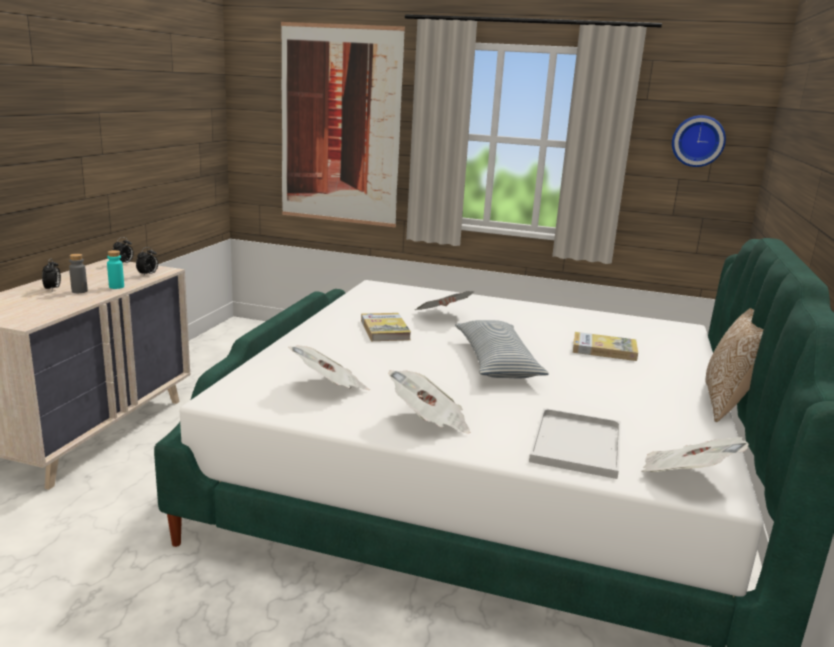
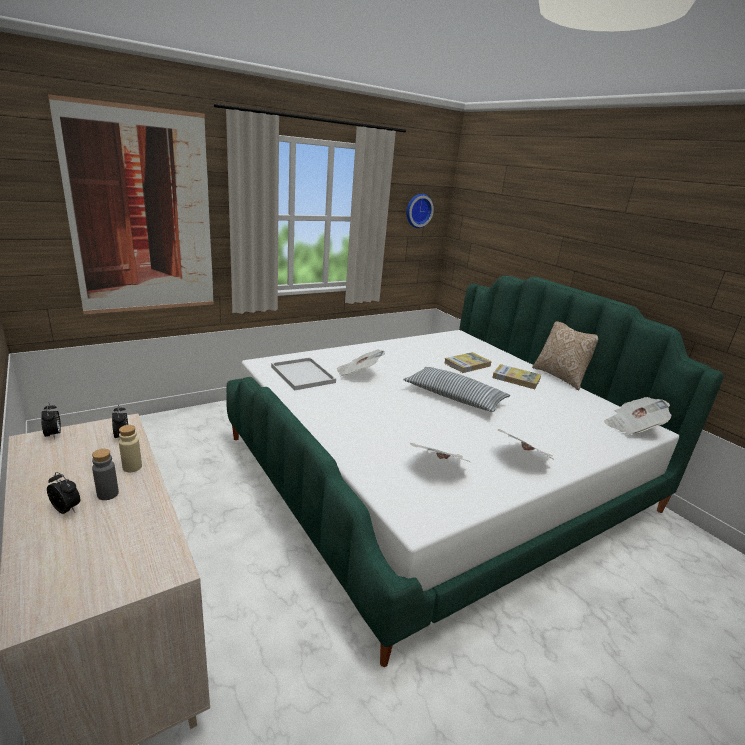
camera: 50 degrees left, 5 degrees up
(116, 287) = (132, 467): turquoise bottle -> beige bottle
(385, 330) = (358, 401): book -> book (516, 378)
(575, 443) = (580, 432): white tray -> white tray (301, 374)

